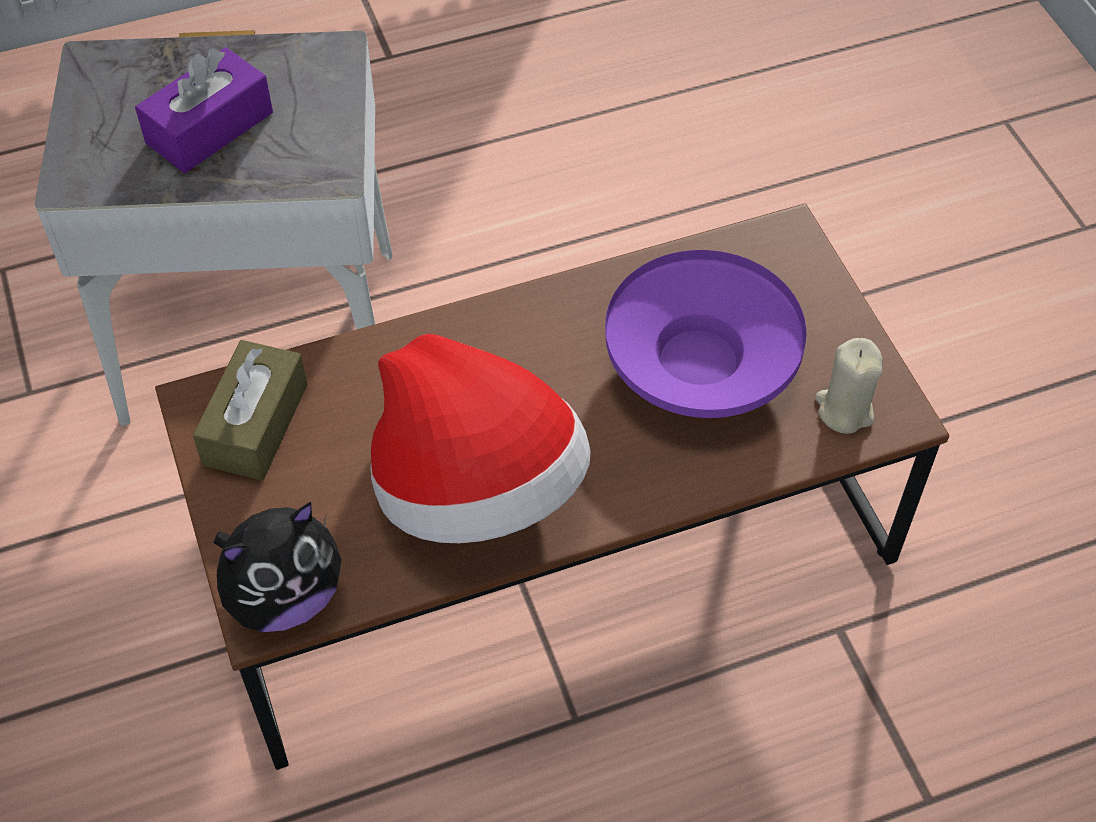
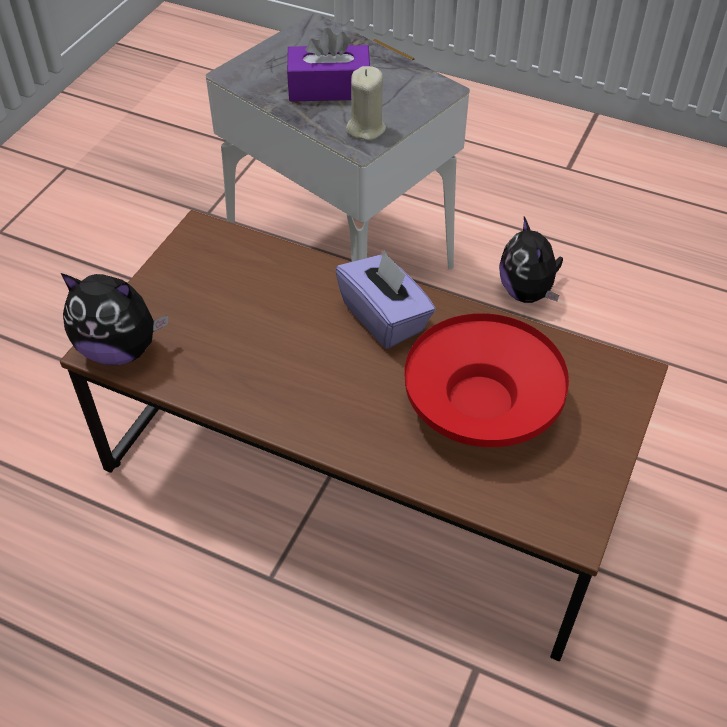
camera: 45 degrees right, 5 degrees down
(255, 424) = (211, 259): brown tissue box -> none
(476, 487) = (275, 372): hat -> none
(496, 228) = (527, 292): none -> plush toy
(514, 349) = (384, 318): none -> purple tissue box
(700, 365) = (481, 405): purple bowl -> red bowl
(844, 409) = (542, 499): beige candle -> beige candle (365, 128)

